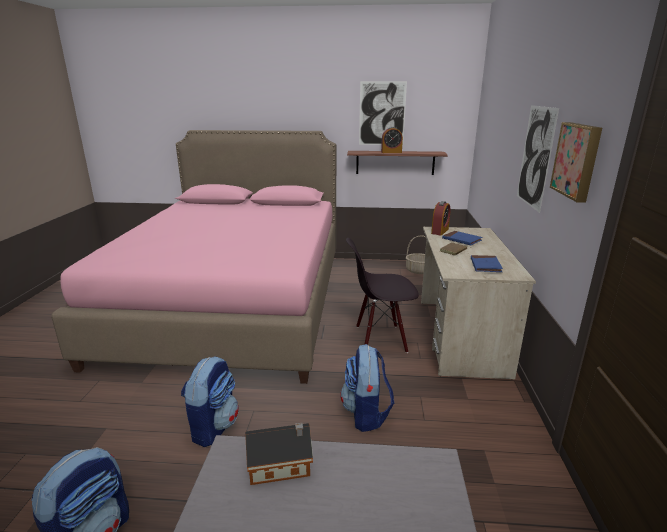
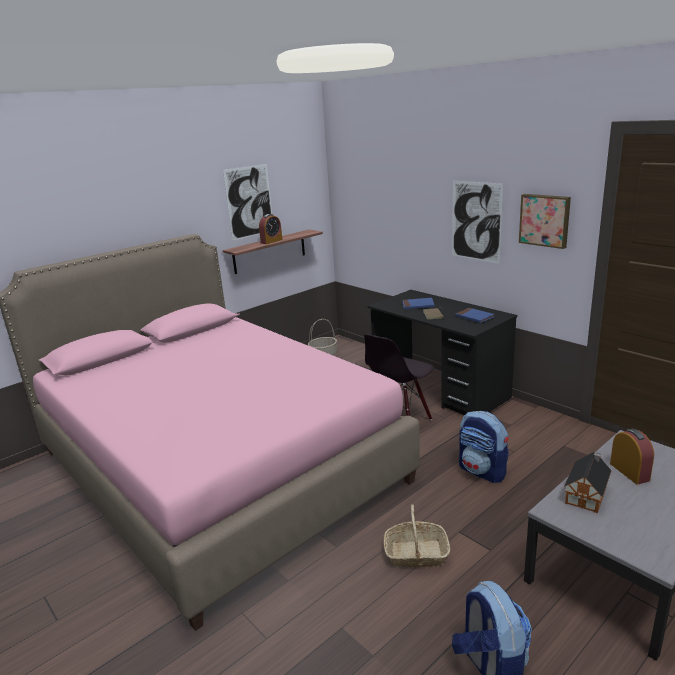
camera: 45 degrees left, 0 degrees up
(213, 426) = (416, 554): backpack -> basket
(440, 231) = (388, 304): alarm clock -> alarm clock (629, 472)
(460, 336) = (439, 389): beige desk -> black desk

